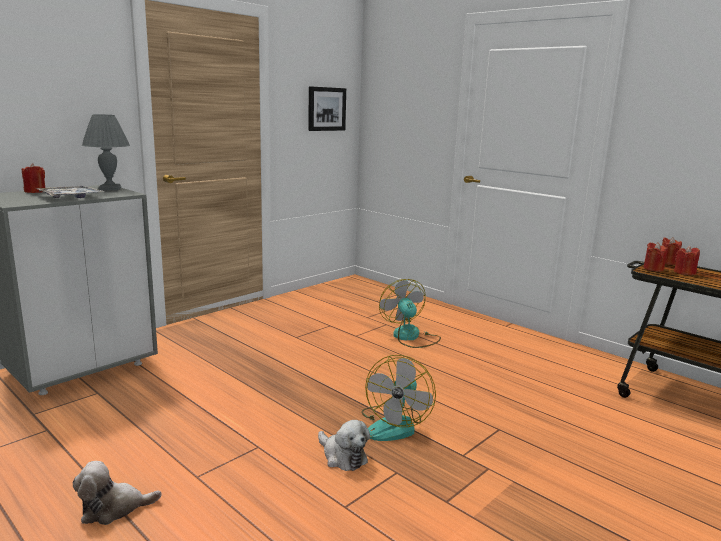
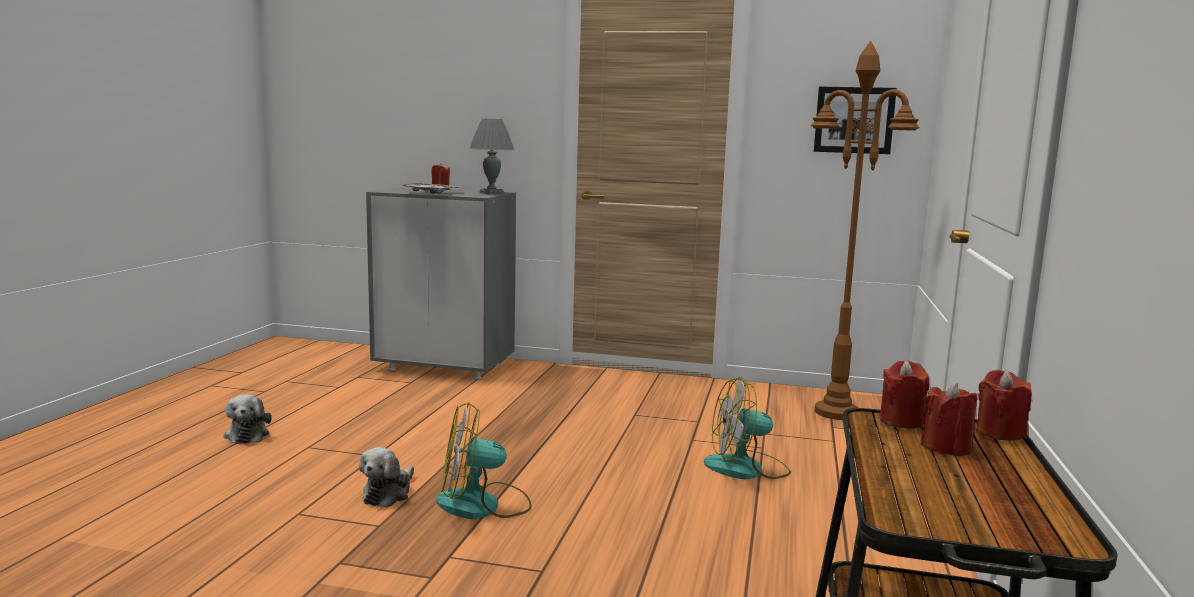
camera: 60 degrees right, 5 degrees down
(113, 508) = (247, 434): plush toy -> plush toy turned 150 degrees counterclockwise
(359, 293) = (837, 412): none -> brown floor lamp
(410, 337) = (747, 468): fan -> fan turned 135 degrees counterclockwise

